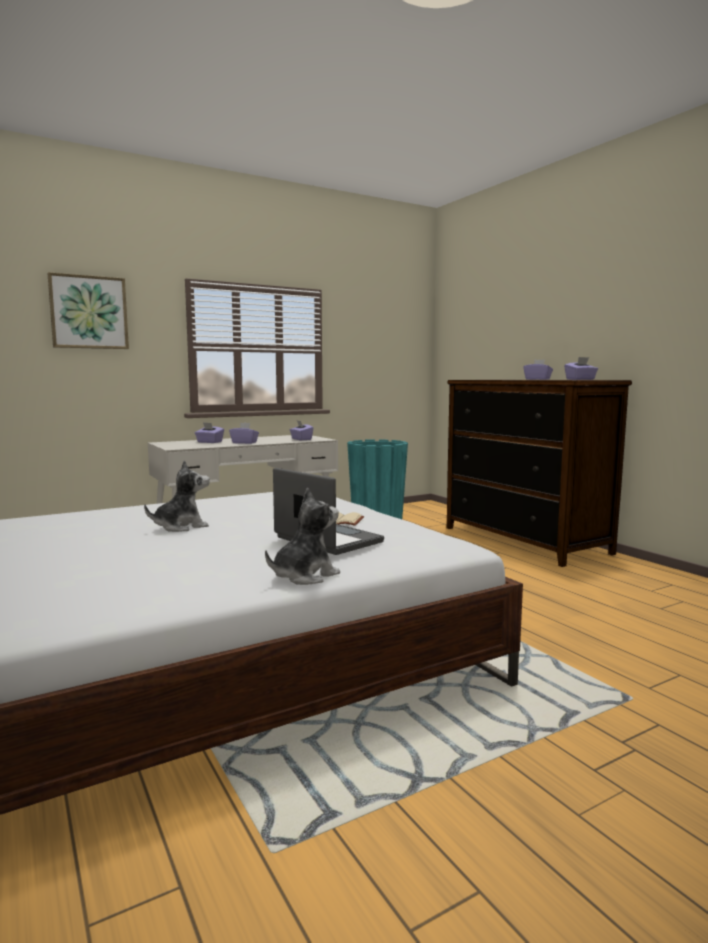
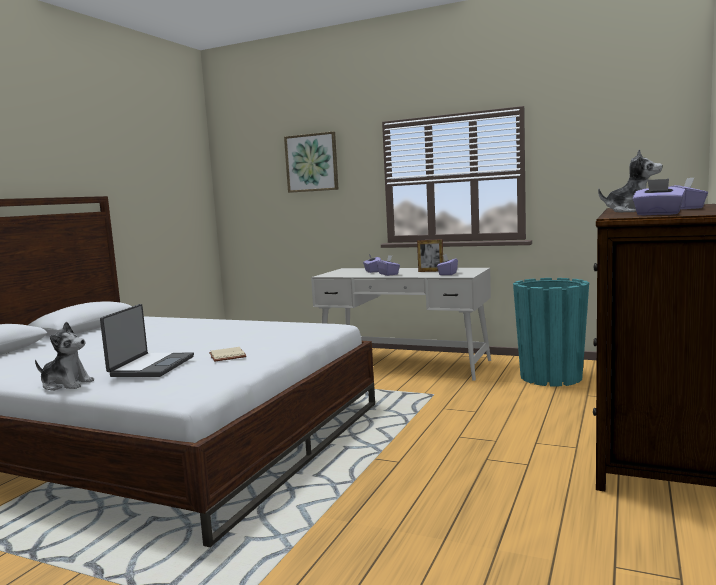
camera: 55 degrees right, 0 degrees up
(181, 527) = (165, 338): plush toy -> plush toy (631, 211)
(271, 439) = (431, 271): none -> picture frame

